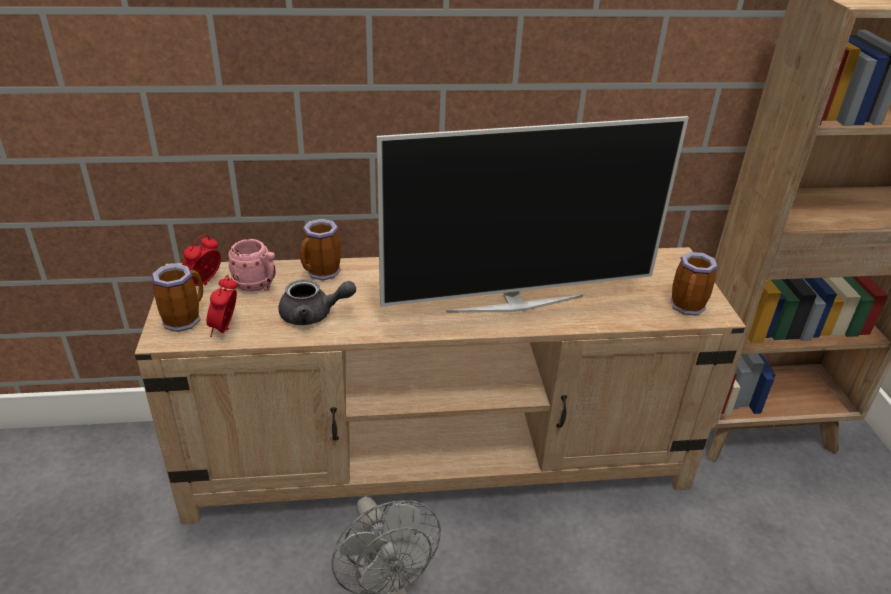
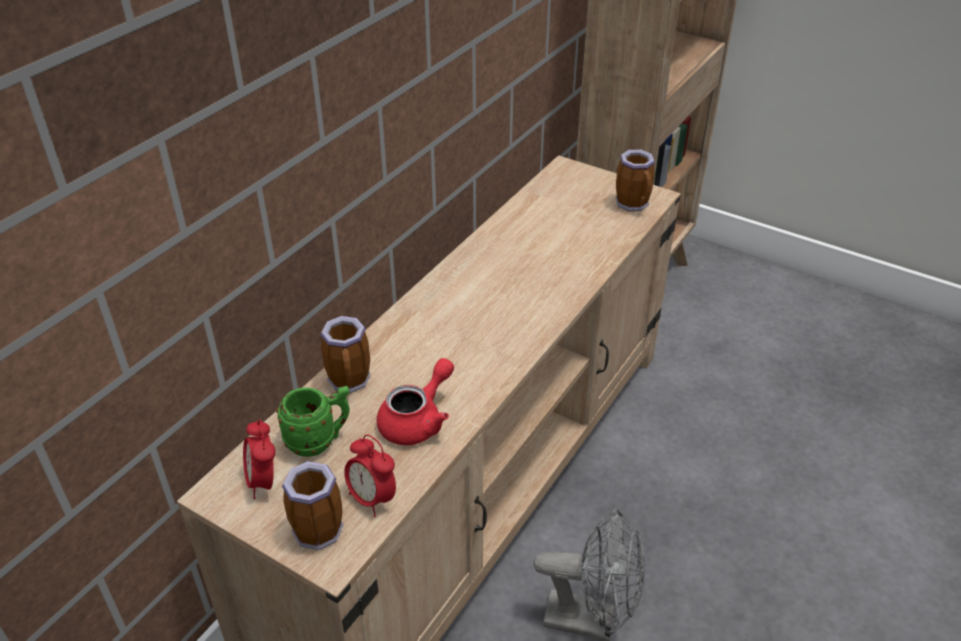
camera: 50 degrees left, 5 degrees up
(258, 286) = (319, 440): pink mug -> green mug
(313, 315) = (418, 420): grey teapot -> red teapot
(514, 303) = (535, 285): television -> none

